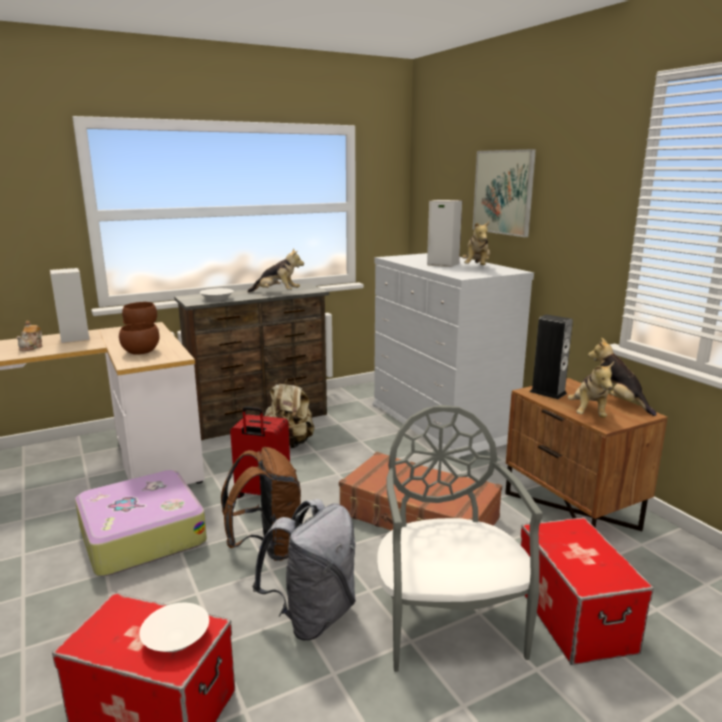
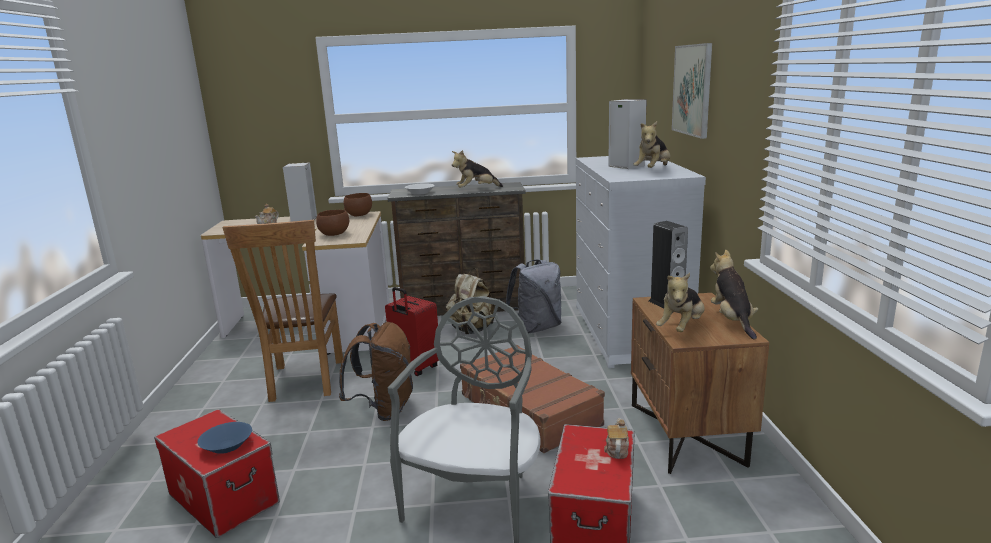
camera: 25 degrees right, 0 degrees up
(141, 535) = (304, 382): suitcase -> brown chair
(176, 637) = (227, 445): white bowl -> blue bowl
(277, 293) = (476, 190): plush toy -> plush toy turned 120 degrees clockwise
(312, 616) = (374, 467): grey backpack -> grey backpack (537, 328)
(591, 539) = (616, 449): none -> teapot

